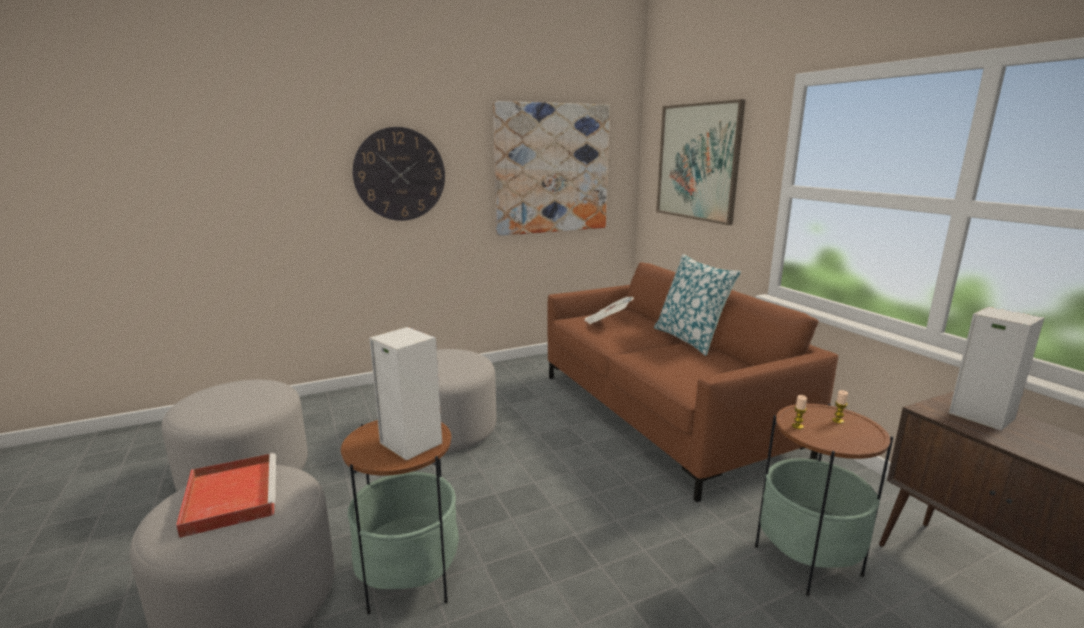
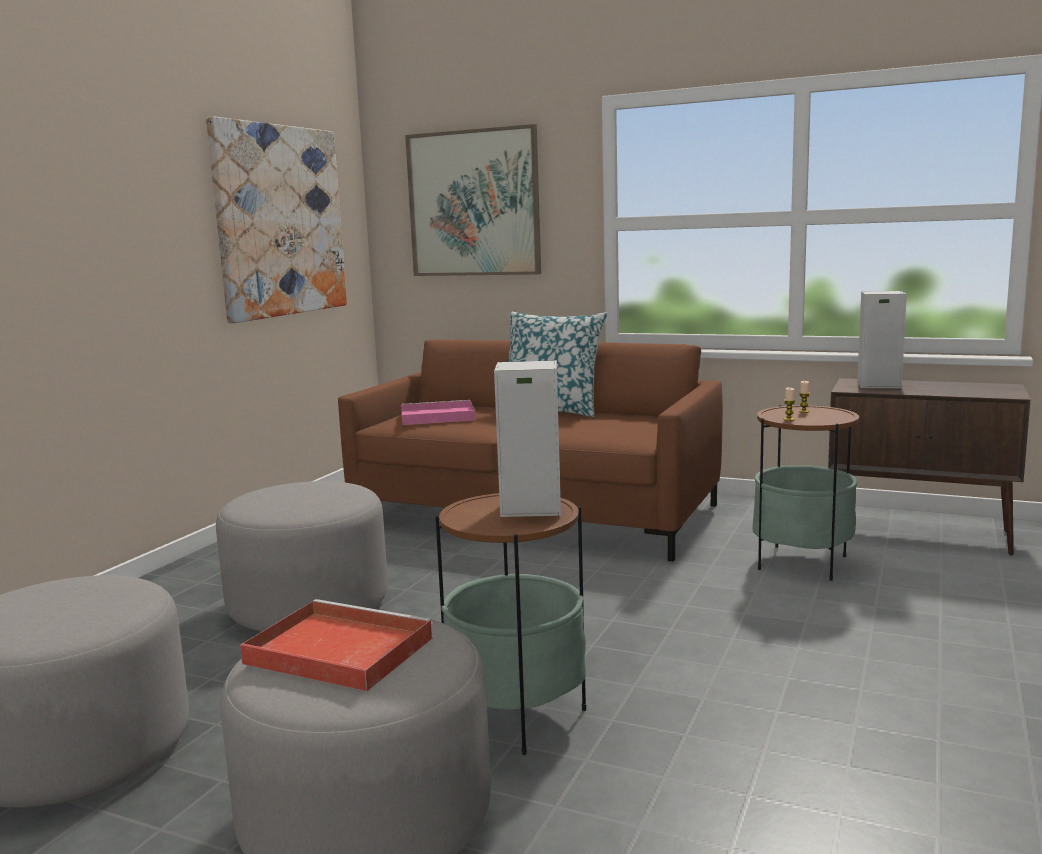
camera: 40 degrees left, 5 degrees down
(400, 174) = (97, 228): wall clock -> none
(607, 322) = (436, 417): newspaper -> pink tray

